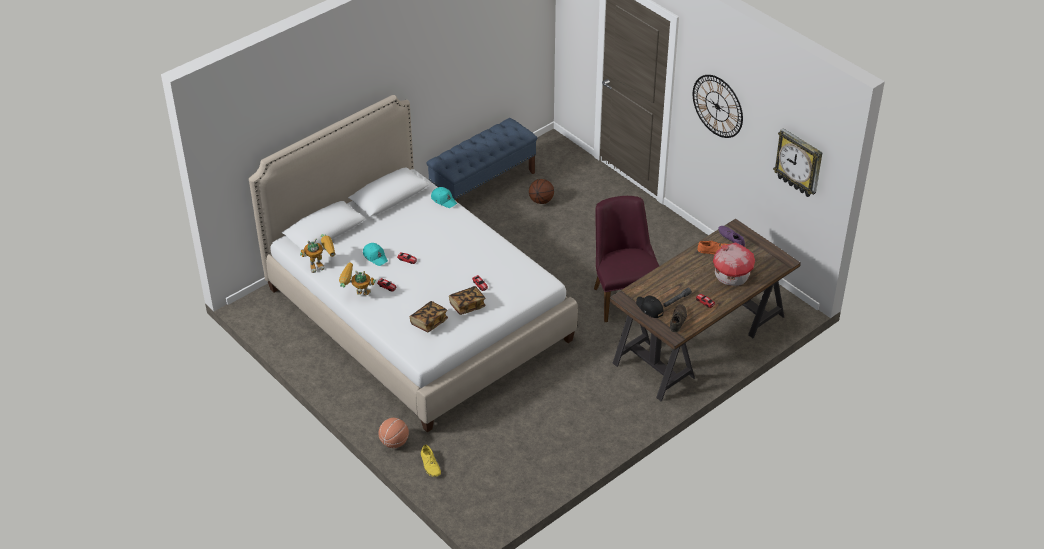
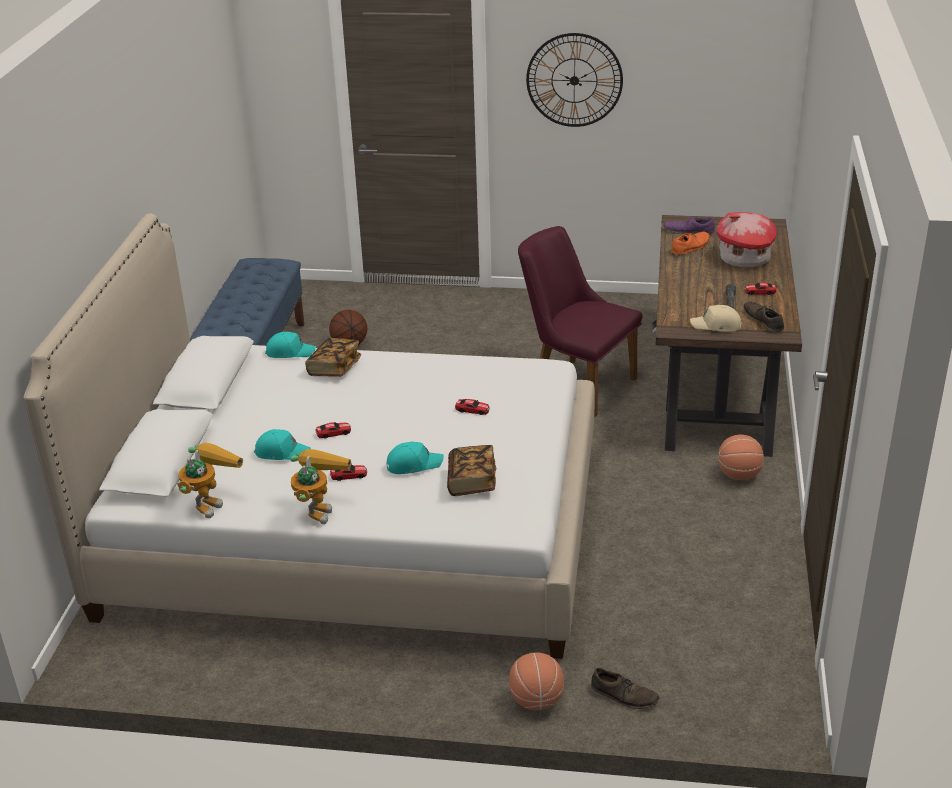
camera: 40 degrees left, 10 degrees down
(356, 295) = (318, 508): toy robot -> toy robot turned 135 degrees clockwise
(417, 297) = (413, 464): none -> turquoise cap
(430, 465) = (624, 695): yellow shoe -> brown shoe
(467, 306) = (492, 439): book -> book (334, 368)
(629, 400) = (739, 475): none -> basketball
(649, 308) = (716, 325): black cap -> beige cap
(799, 163) = (730, 93): wall clock -> none

